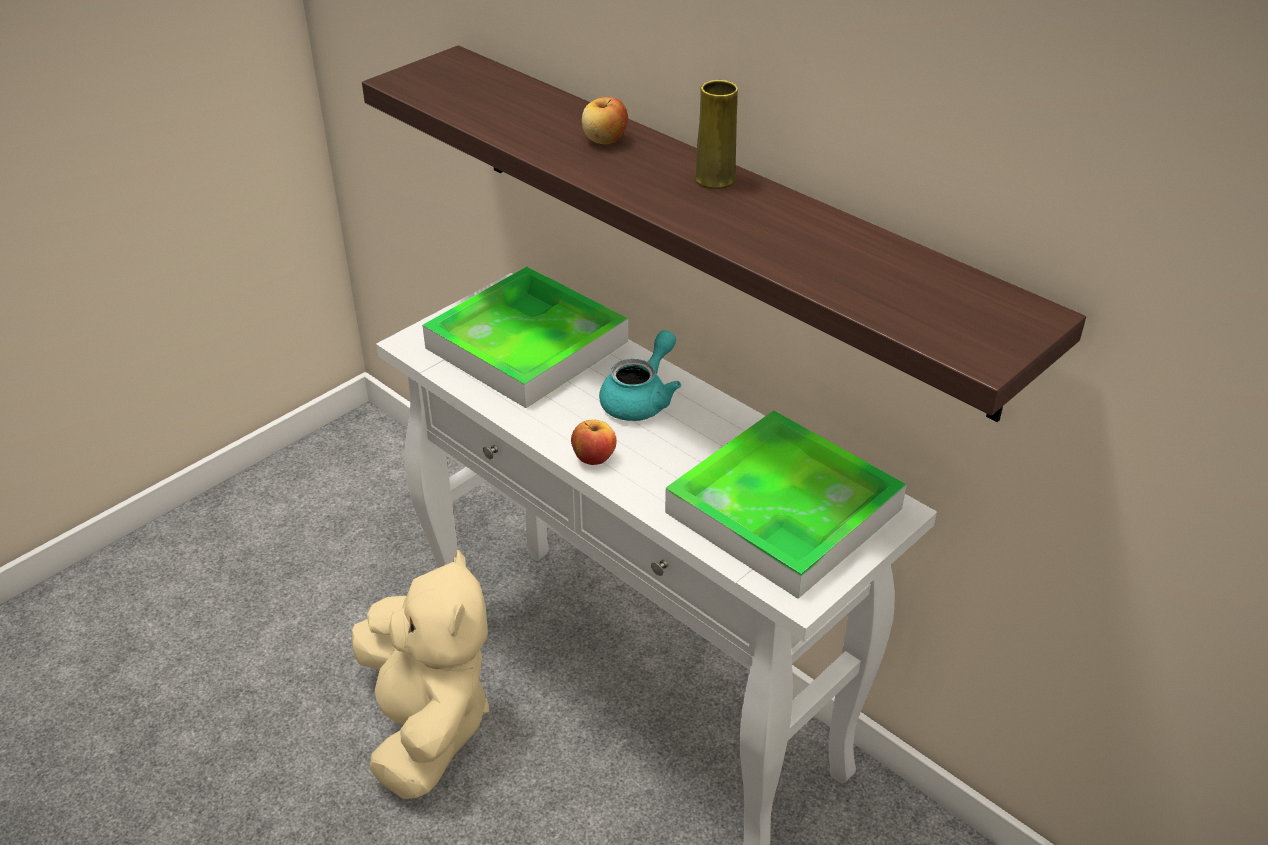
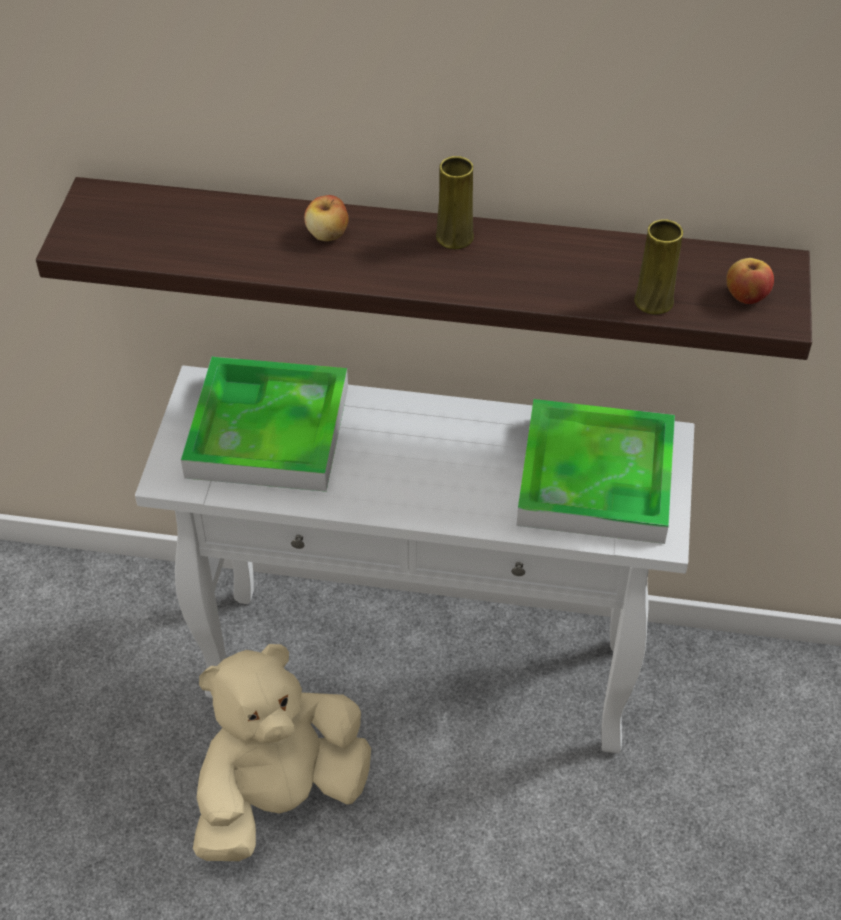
camera: 35 degrees left, 10 degrees up
(426, 725) = (280, 796): beige plush toy -> beige plush toy turned 75 degrees counterclockwise
(593, 457) = (421, 507): apple -> apple (746, 296)
(641, 399) = (408, 435): turquoise teapot -> none
(854, 291) = (653, 301): none -> yellow vase

